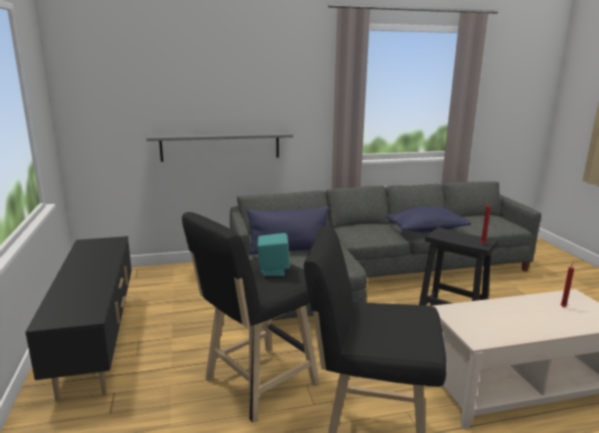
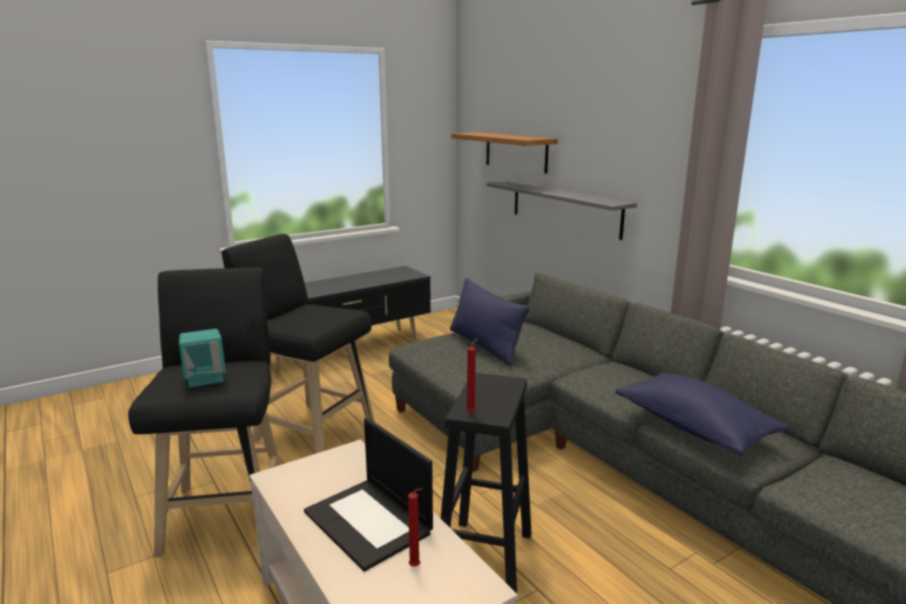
camera: 70 degrees right, 0 degrees up
(154, 108) = (516, 152): none -> shelf
(273, 270) = (312, 317): turquoise speaker -> turquoise speaker (205, 378)
(527, 314) = (369, 522): none -> laptop

